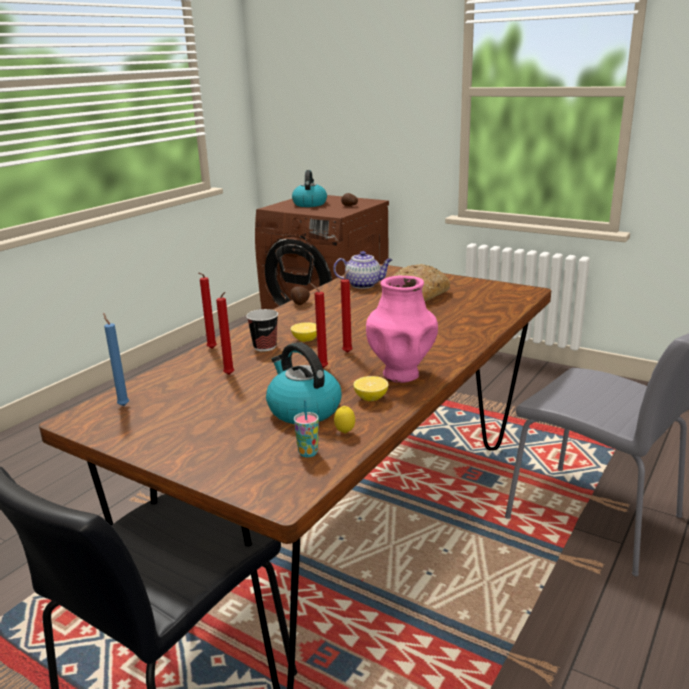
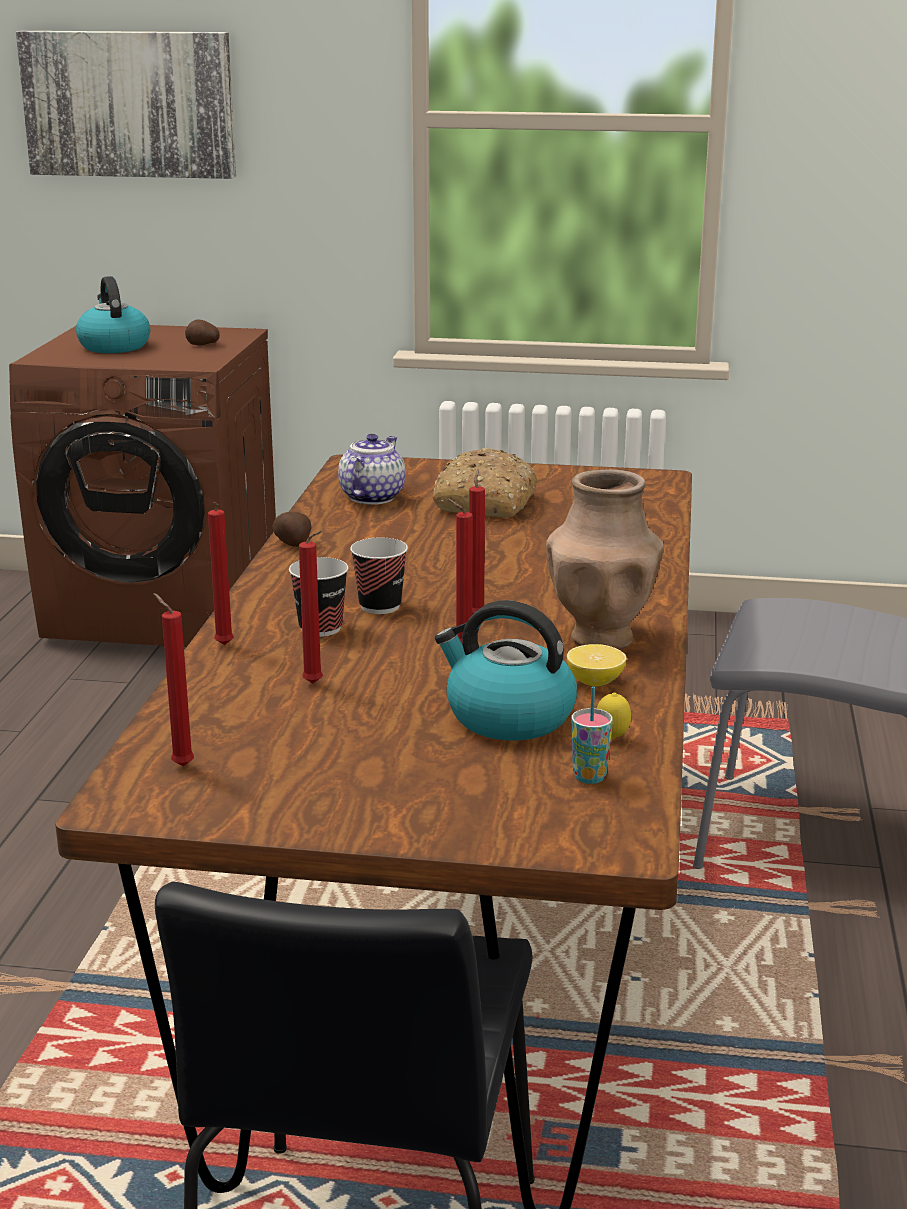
camera: 25 degrees left, 0 degrees up
(123, 405) = (180, 765): blue candle -> red candle
(305, 340) = (380, 606): lemon -> cup
(332, 87) = (129, 104): none -> picture
(364, 284) = (372, 497): teapot -> teapot turned 45 degrees counterclockwise
(401, 374) = (602, 638): pink vase -> brown vase

